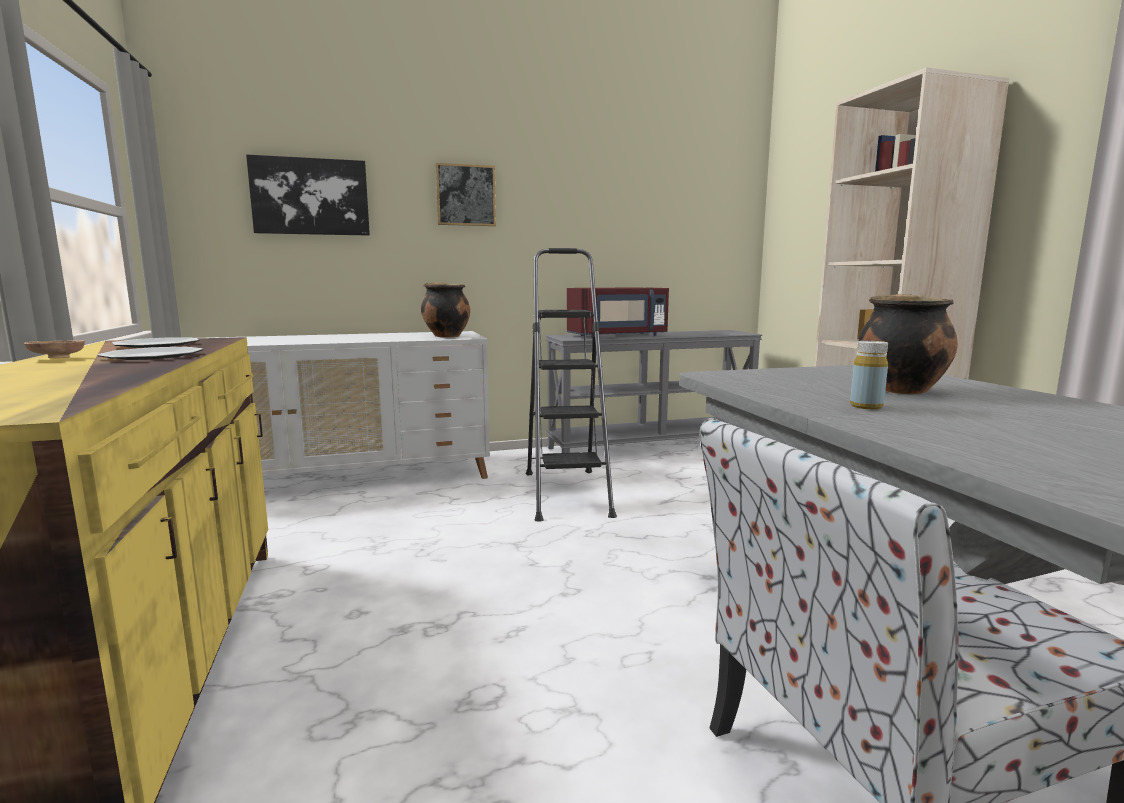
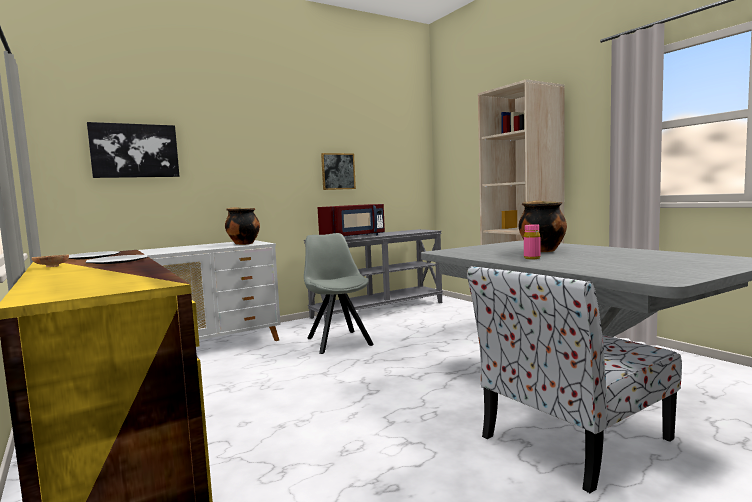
camera: 15 degrees left, 5 degrees down
(466, 195) = (245, 147): picture -> picture (338, 171)
(566, 492) = (338, 341): step ladder -> grey chair
(866, 406) = (532, 258): yellow bottle -> pink bottle

